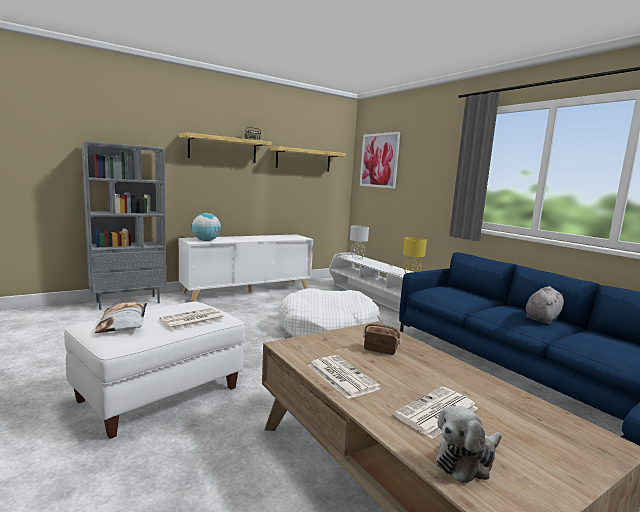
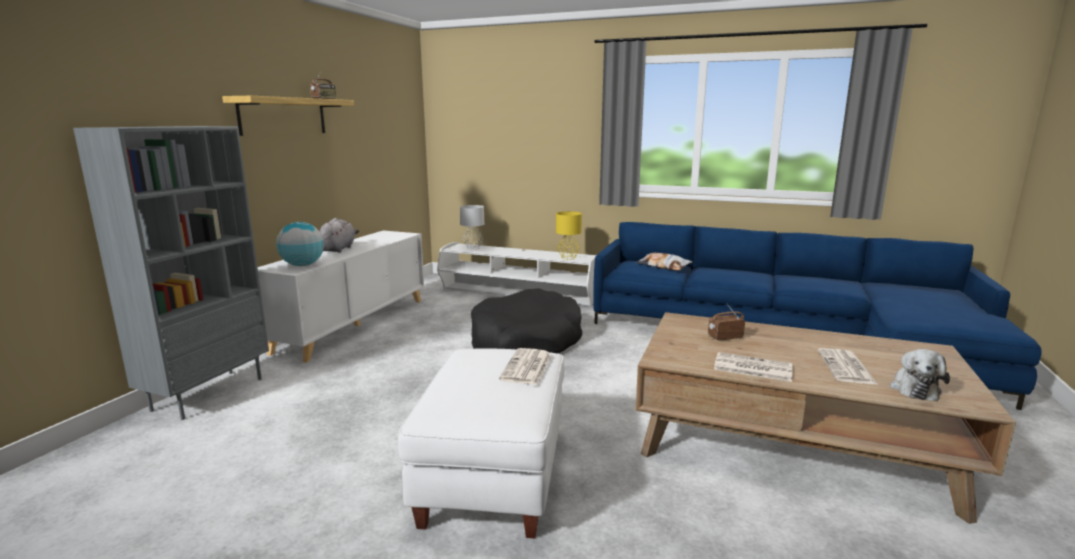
camera: 35 degrees left, 5 degrees up
(124, 323) = (471, 398): pillow -> pillow (663, 266)
(303, 160) = (376, 121): shelf -> none
(327, 328) = (525, 341): white dog bed -> black dog bed
(379, 160) = (473, 116): picture -> none
(542, 318) = (744, 273): grey plush toy -> grey plush toy (338, 249)

